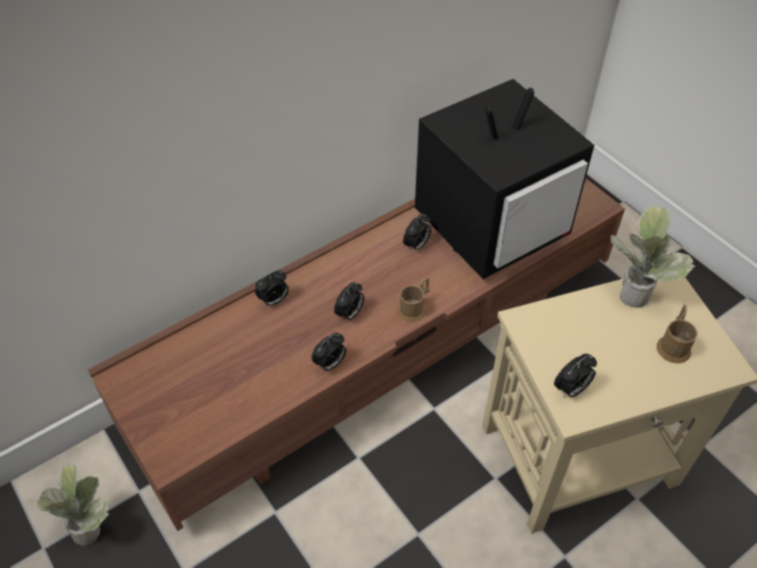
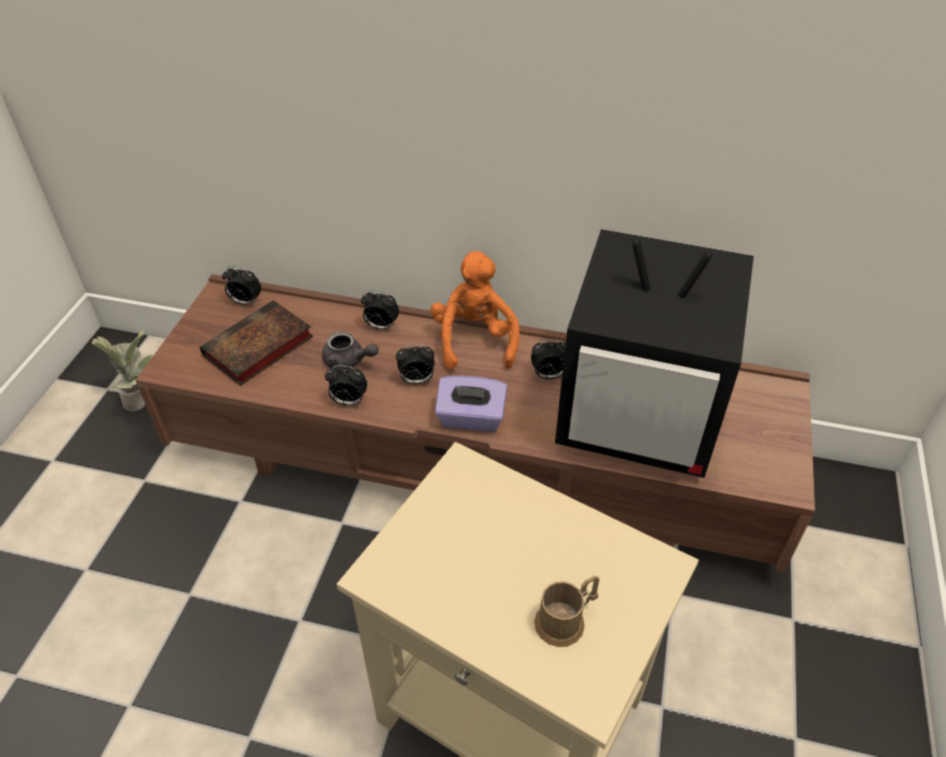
camera: 50 degrees right, 5 degrees down
(213, 388) = (257, 348): none -> book
(289, 340) = (348, 361): none -> grey teapot
(345, 260) = (474, 340): none -> orange plush toy
(414, 308) = (471, 419): brown mug -> purple tissue box
(571, 389) = (406, 555): alarm clock -> alarm clock (245, 302)
(634, 290) = (611, 539): potted plant -> none

